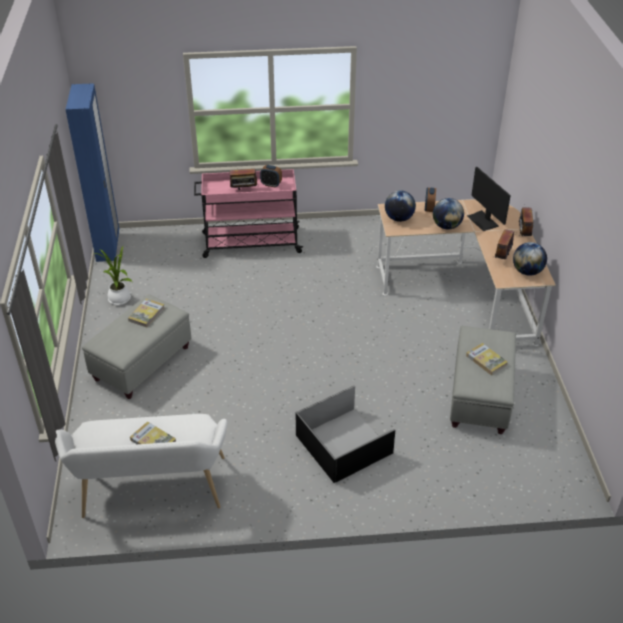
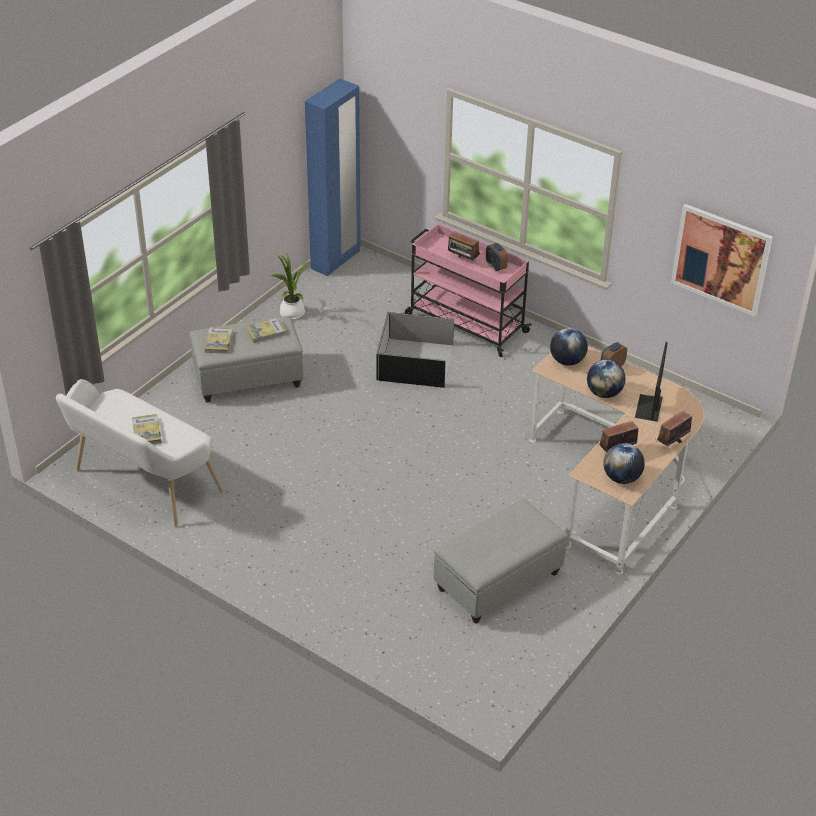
camera: 40 degrees right, 0 degrees up
(345, 445) = (328, 544): black storage box -> black storage box (415, 363)
(450, 101) = (721, 259): none -> picture
(486, 360) = (501, 539): book -> book (218, 341)

